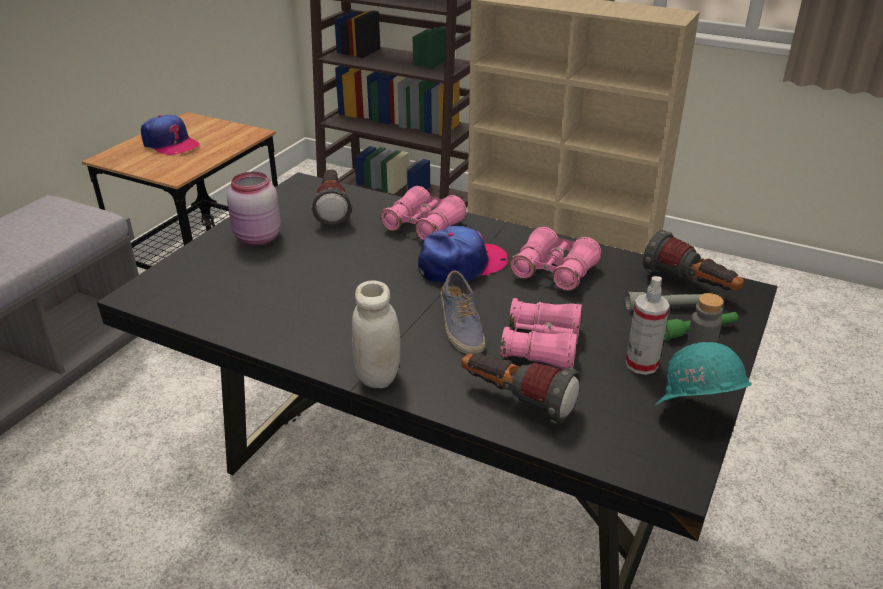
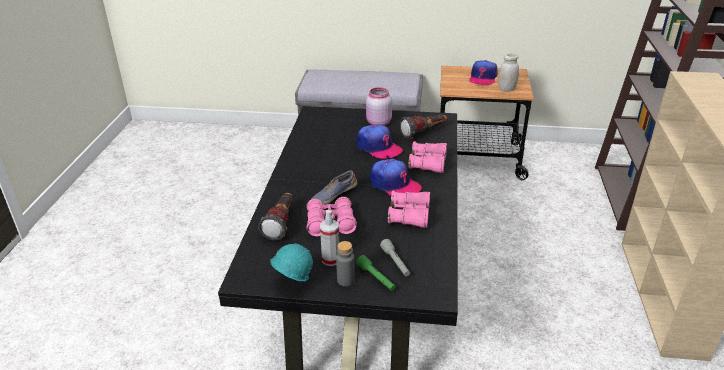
camera: 70 degrees right, 0 degrees up
(339, 255) = (378, 147): none -> cap
(378, 376) = (282, 182): white jar -> white jar (507, 89)
(690, 285) = (429, 271): flashlight -> none

